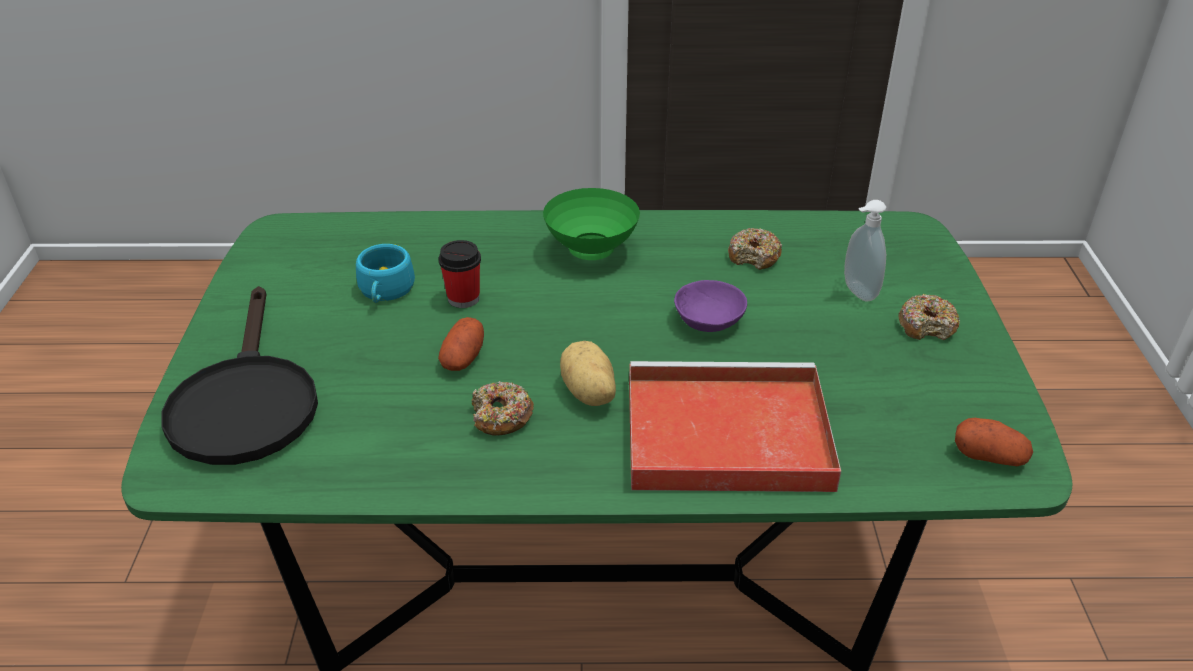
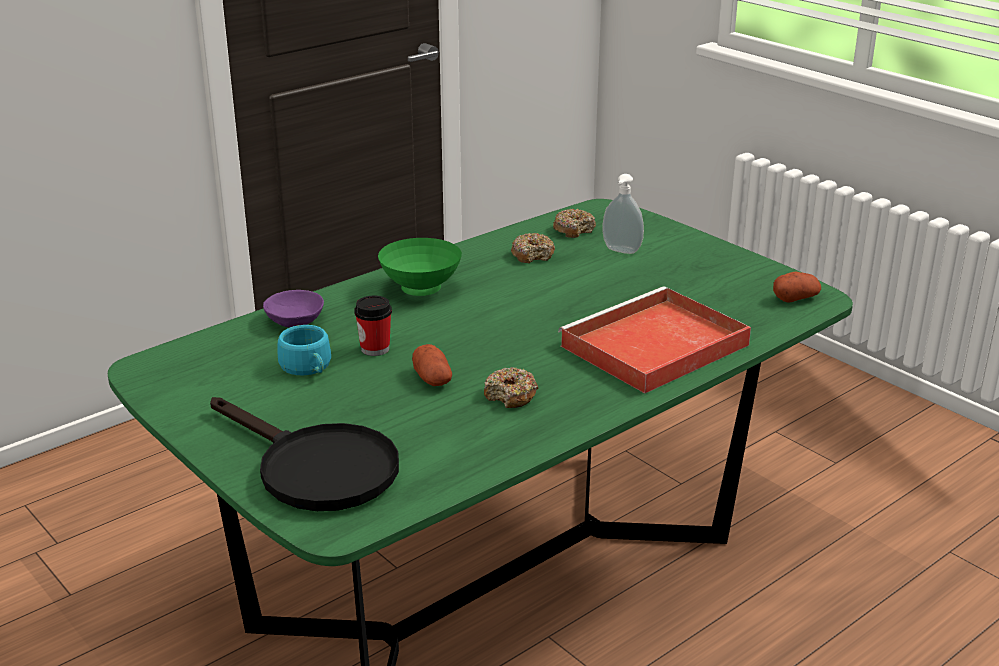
camera: 40 degrees left, 10 degrees down
(587, 393) = (544, 362): potato -> none
(710, 321) = (559, 297): purple bowl -> purple bowl (297, 321)
(927, 326) = (682, 253): donut -> donut (574, 230)

